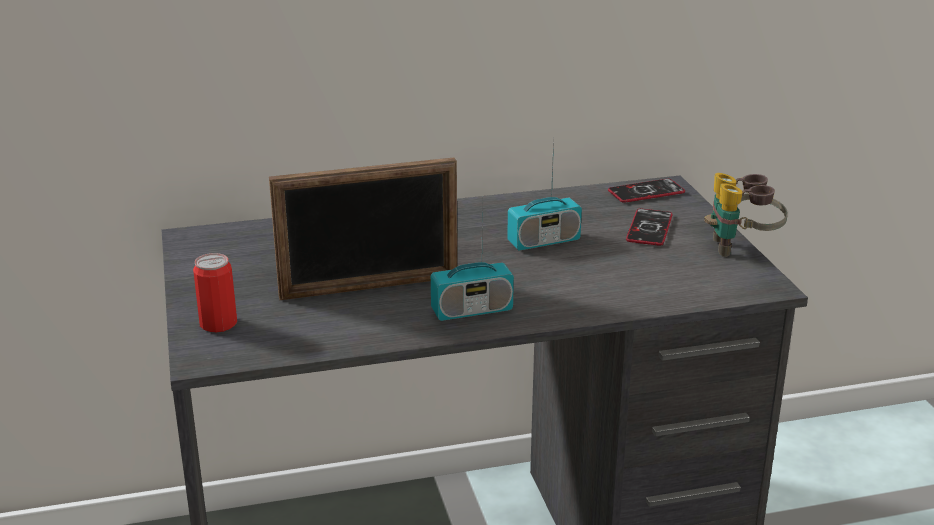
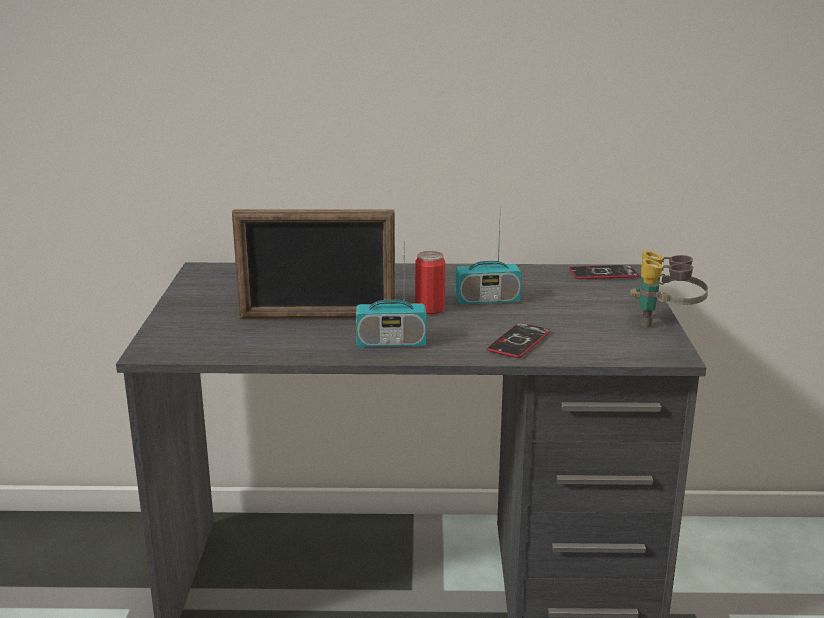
camera: 15 degrees right, 5 degrees down
(218, 324) = (180, 329): can -> can (429, 309)
(649, 228) = (588, 300): phone -> phone (519, 342)

